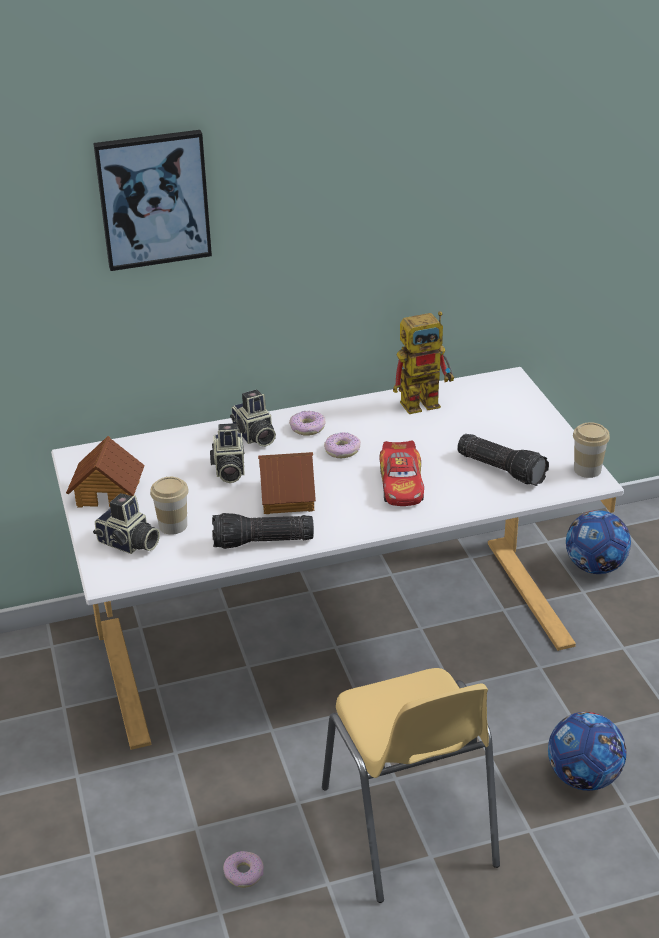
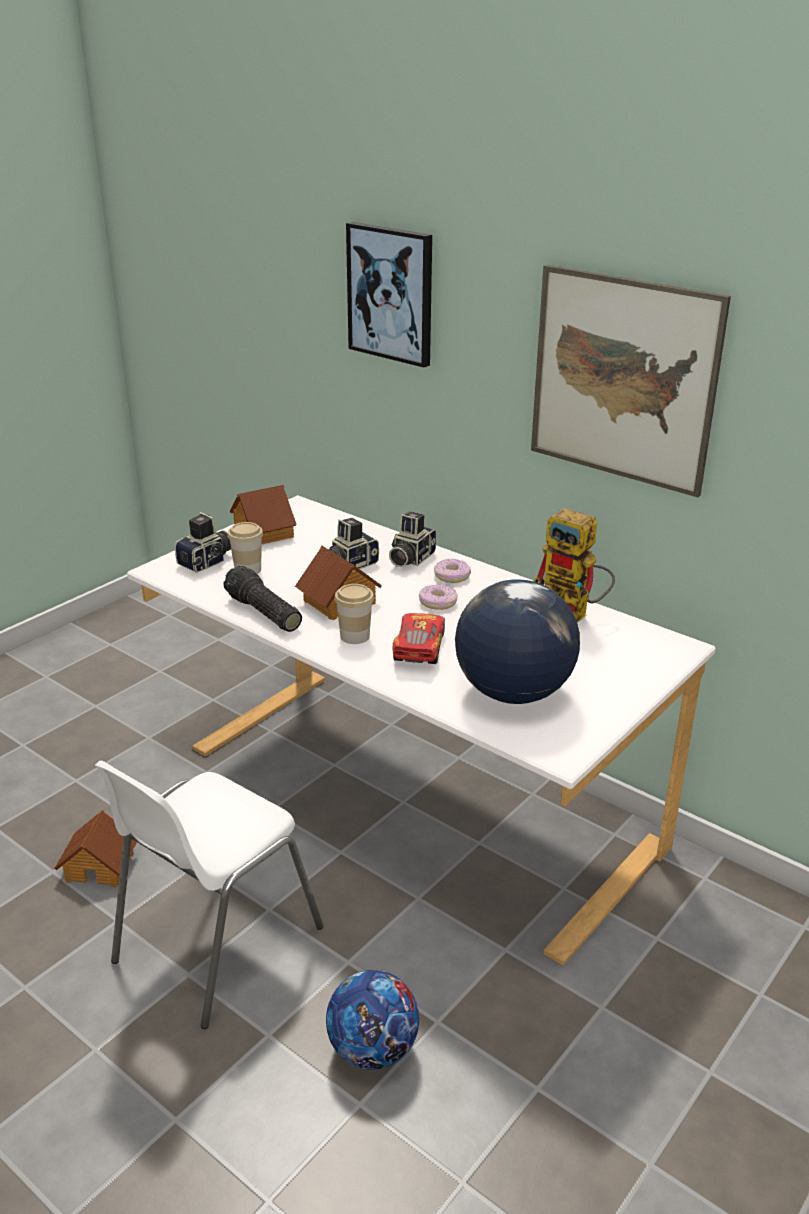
camera: 55 degrees right, 5 degrees down
(128, 544) = (207, 562): camera -> camera turned 135 degrees counterclockwise
(244, 873) = (100, 866): donut -> toy house
(401, 485) = (419, 648): toy car -> toy car turned 135 degrees clockwise
(409, 827) = (215, 944): yellow chair -> white chair
(413, 194) = (623, 379): none -> picture
(502, 468) = (512, 693): flashlight -> globe
(587, 470) = (575, 745): cup -> cup (355, 636)
(595, 567) = (708, 932): football -> none

